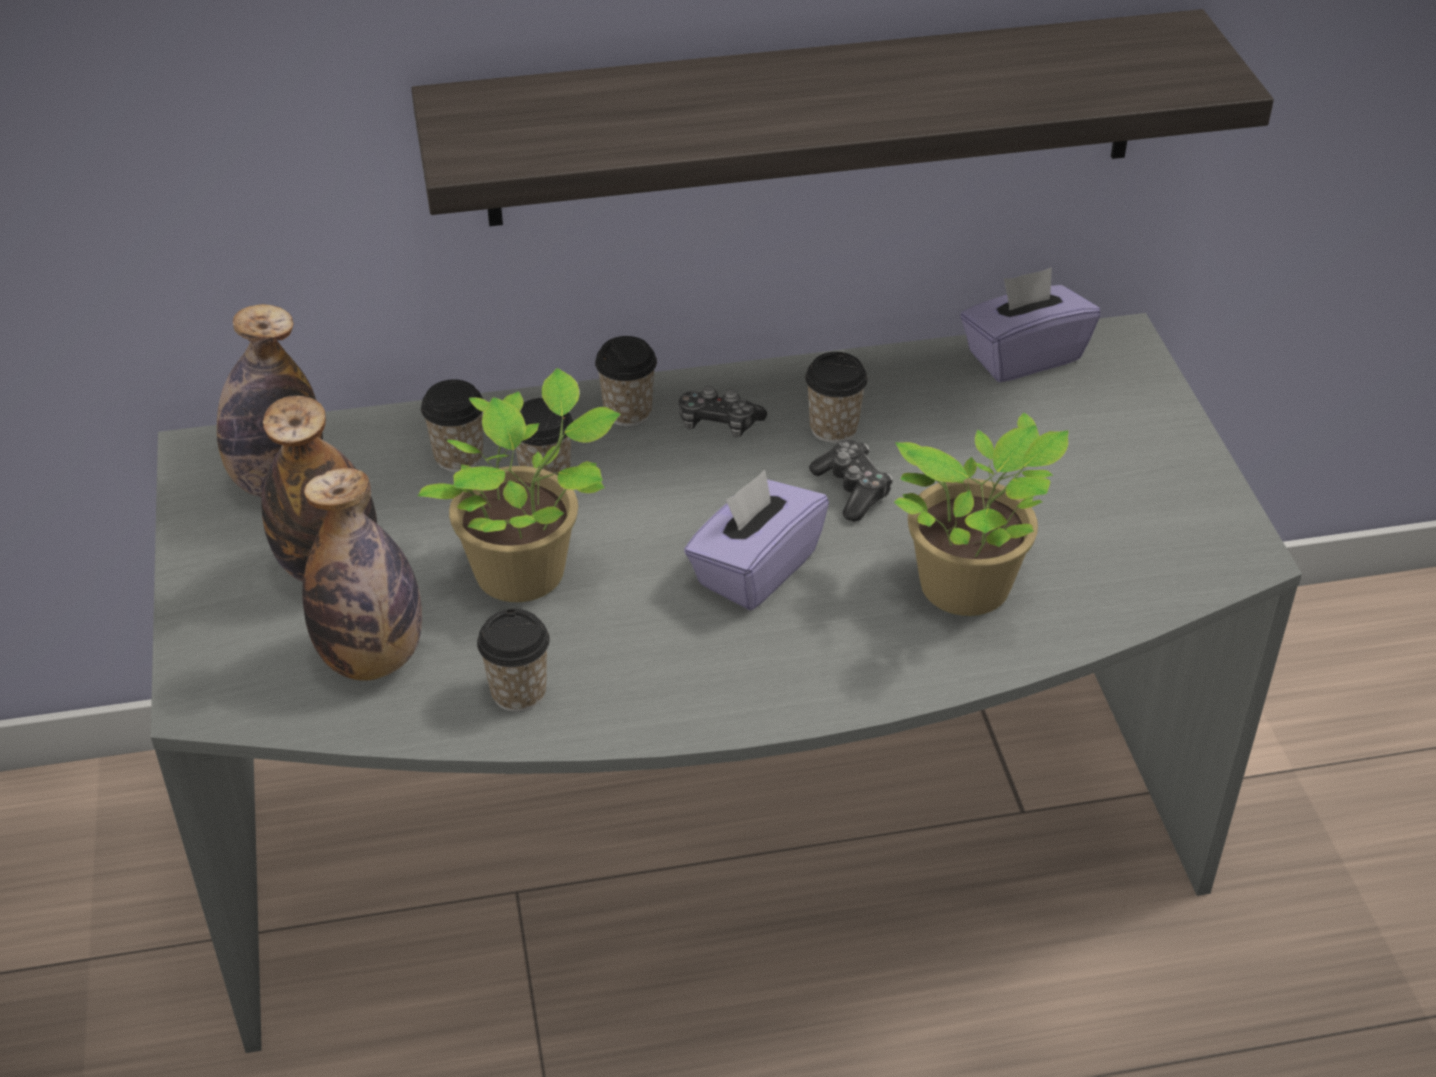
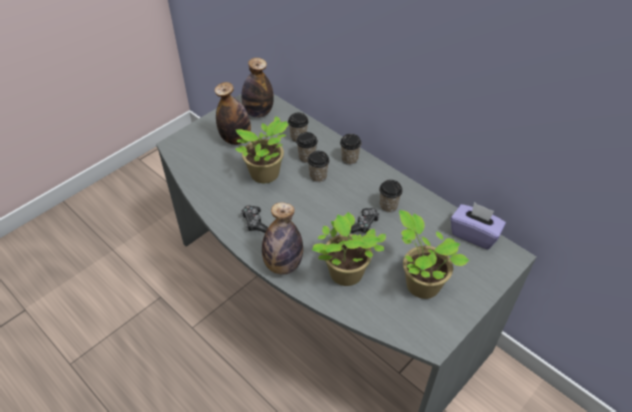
camera: 55 degrees right, 5 degrees up
(372, 658) = (210, 164): bottle -> bottle (283, 265)
(518, 692) = (220, 197): cup -> cup (318, 176)
(718, 423) = (364, 180): game controller -> game controller (254, 222)
(755, 569) = (309, 220): purple tissue box -> none
(816, 119) = (438, 104): shelf -> none
(1085, 493) = (420, 283): none -> potted plant

